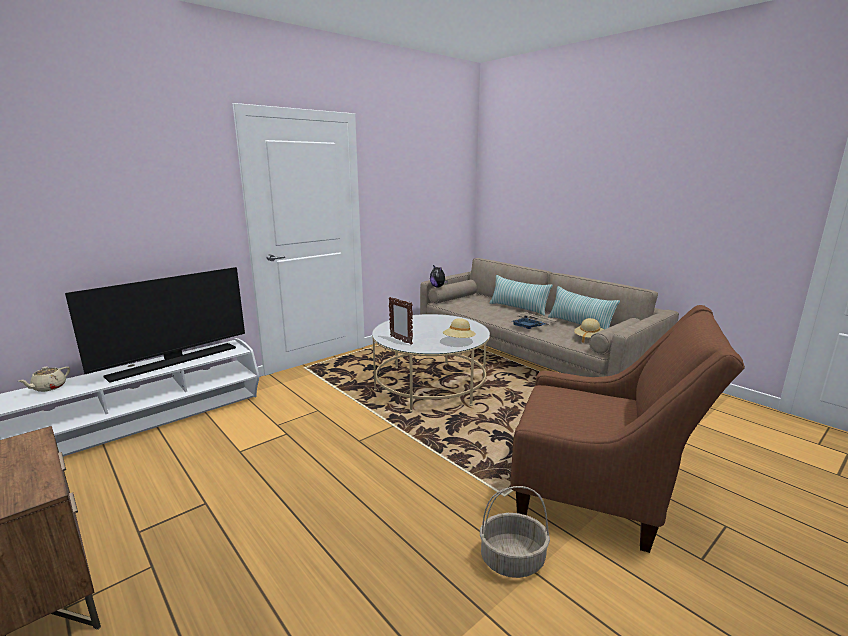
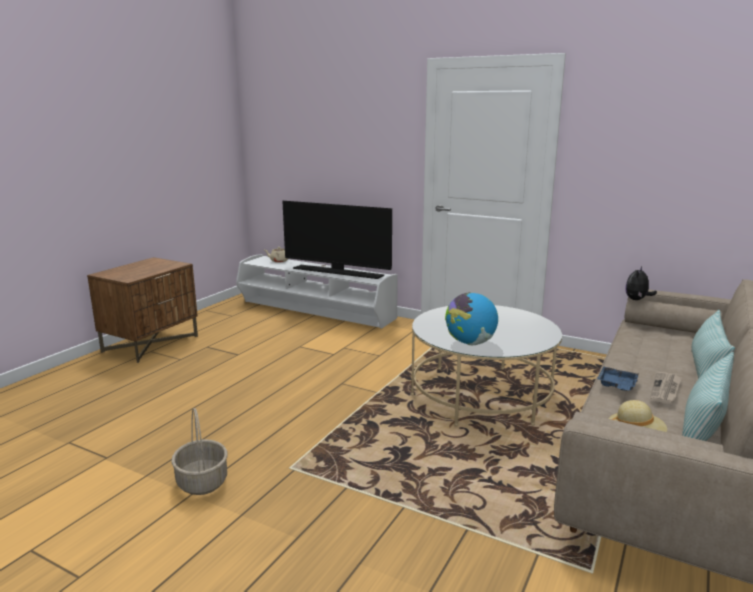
camera: 70 degrees right, 0 degrees up
(401, 340) = (439, 319): picture frame -> none
(459, 341) = (470, 343): beige hat -> globe
(599, 494) = (318, 532): brown armchair -> none

